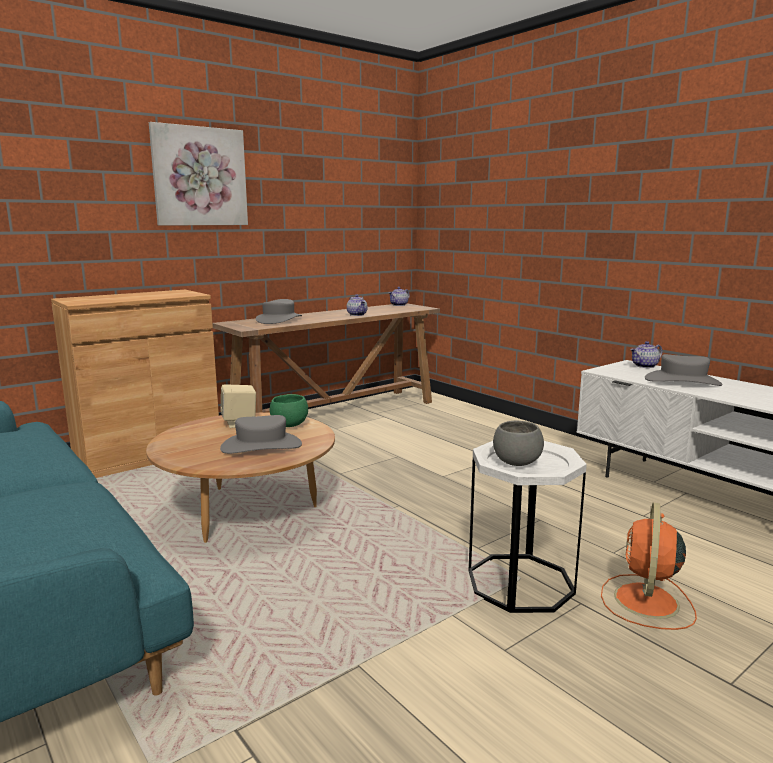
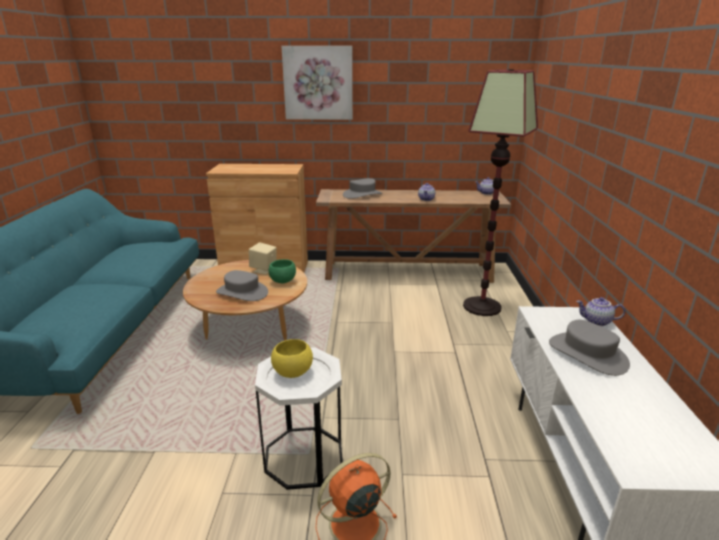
camera: 40 degrees right, 10 degrees up
(455, 421) = (482, 307): none -> floor lamp
(516, 463) = (292, 372): grey bowl -> yellow bowl

